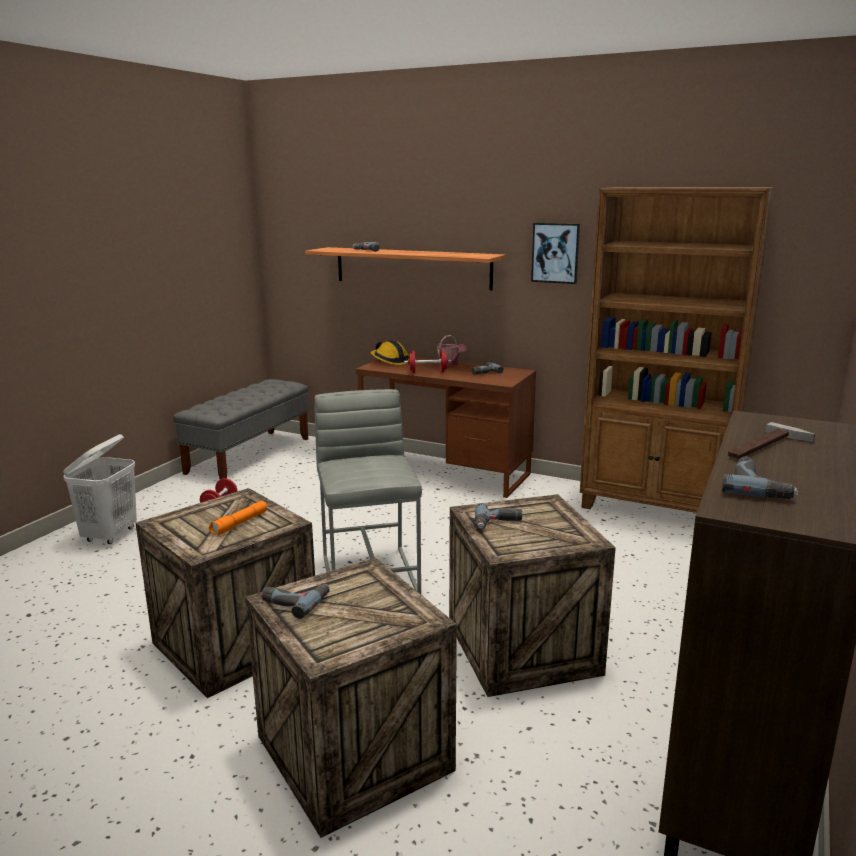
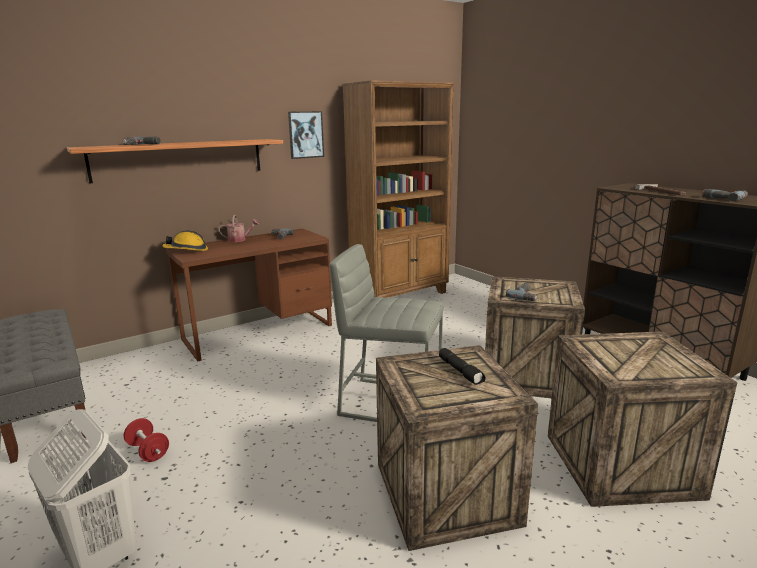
camera: 60 degrees left, 0 degrees up
(240, 524) = (461, 371): orange flashlight -> black flashlight
(295, 601) = (621, 370): power drill -> none
(427, 372) = (246, 247): red dumbbell -> none

